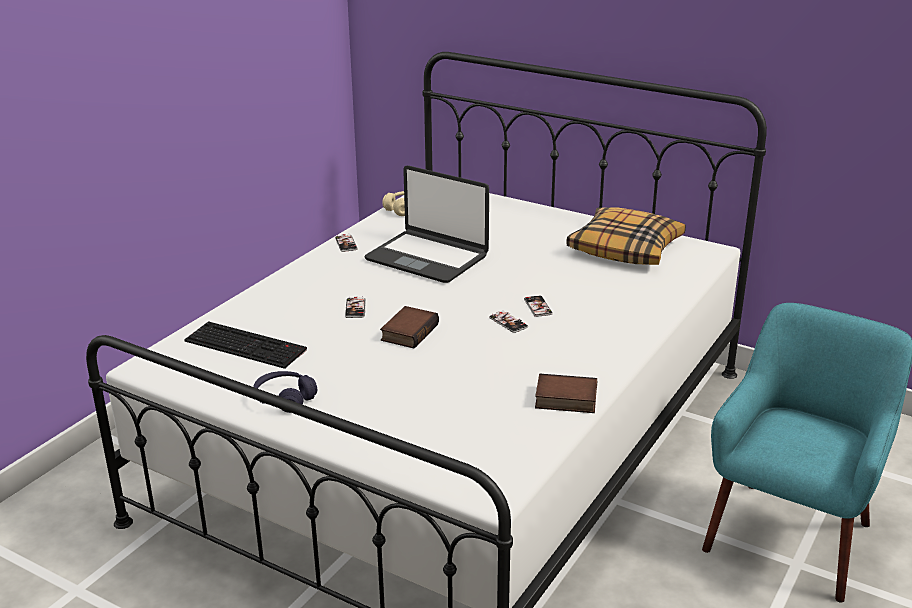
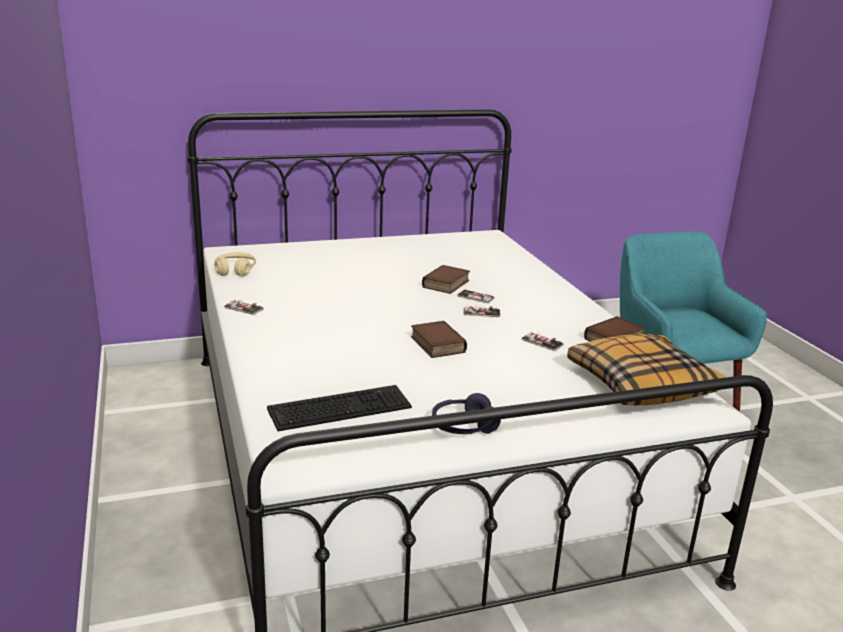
camera: 50 degrees left, 5 degrees down
(355, 308) = (361, 346): phone -> phone (542, 342)
(427, 257) = (332, 295): laptop -> none
(541, 285) = (447, 284): none -> book
(626, 248) = (444, 248): pillow -> pillow (640, 383)

